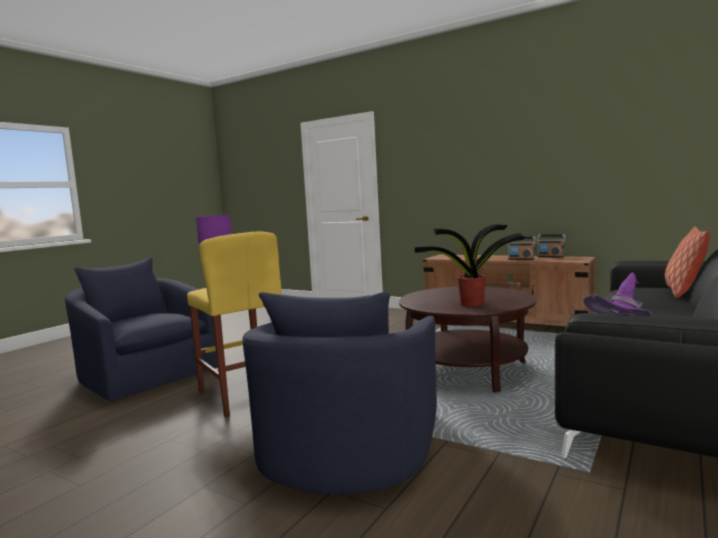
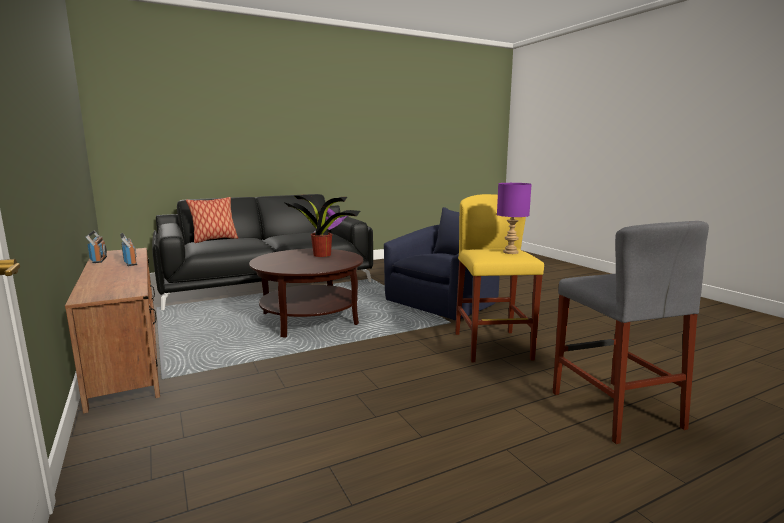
camera: 150 degrees left, 5 degrees up
(145, 375) = (614, 409): blue armchair -> grey stool

